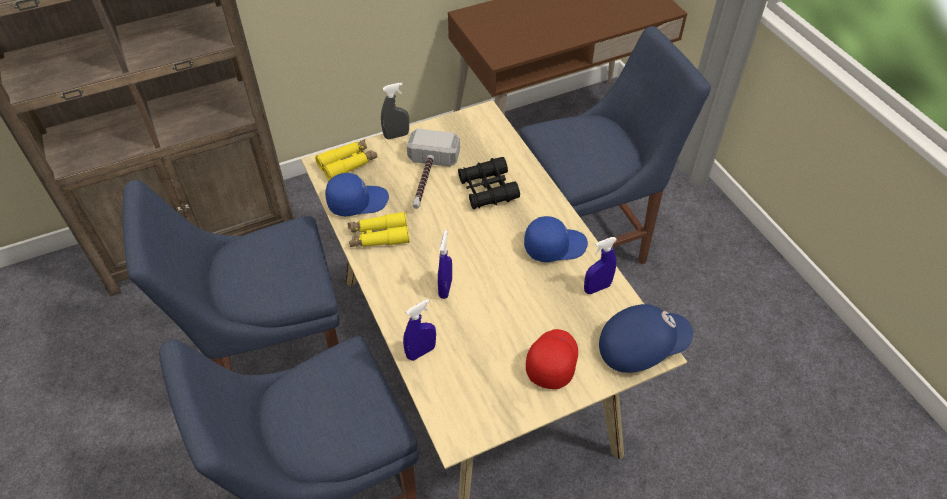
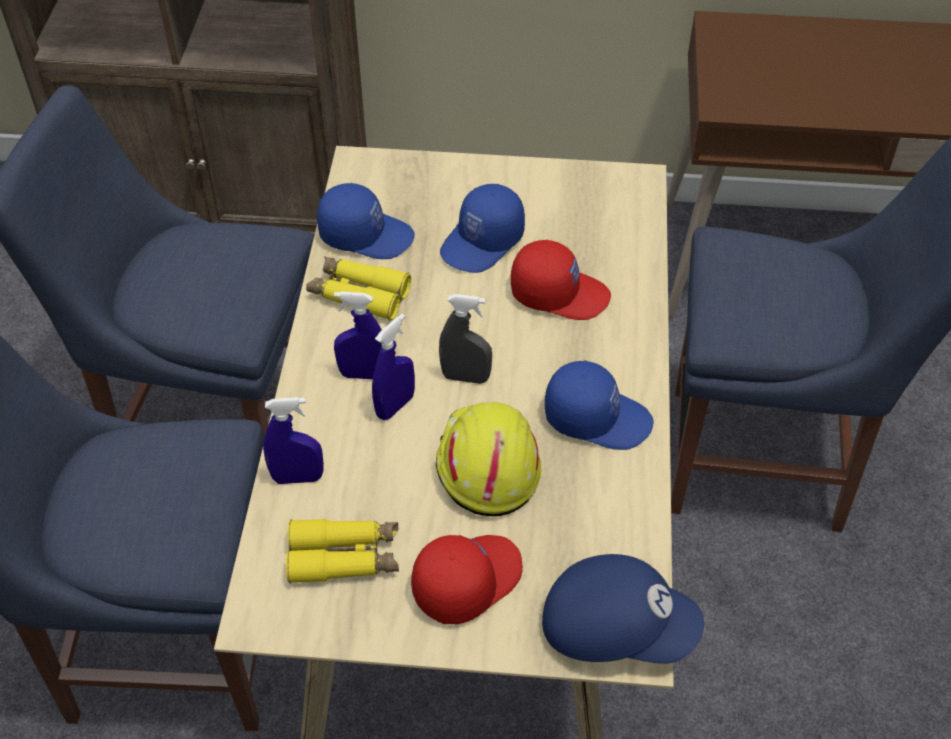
camera: 30 degrees right, 0 degrees up
(348, 164) = (391, 177): yellow binoculars -> yellow binoculars (344, 557)
(396, 135) = (486, 164): grey spray bottle -> grey spray bottle (465, 377)
(427, 179) = (483, 242): hammer -> blue cap
(487, 189) = (559, 292): black binoculars -> red cap
(517, 296) = (486, 464): none -> yellow hard hat
(597, 288) = (614, 508): blue spray bottle -> blue spray bottle (363, 374)

